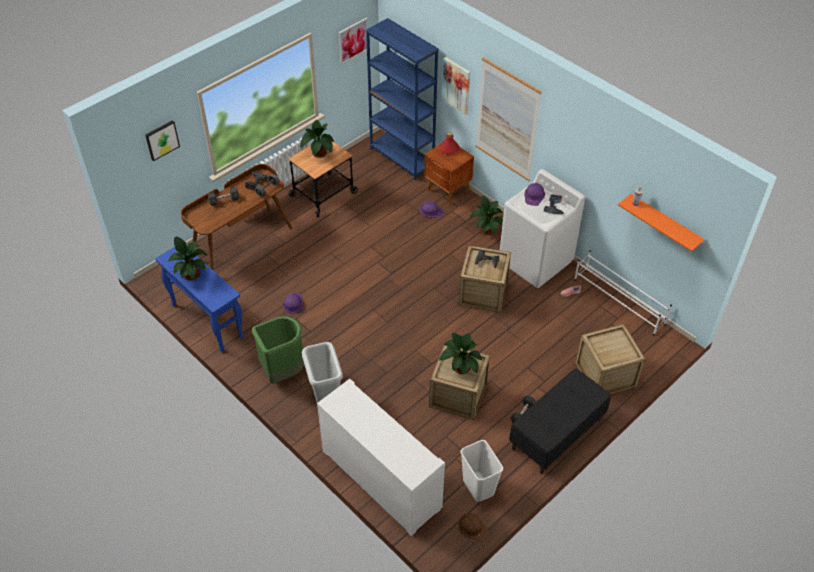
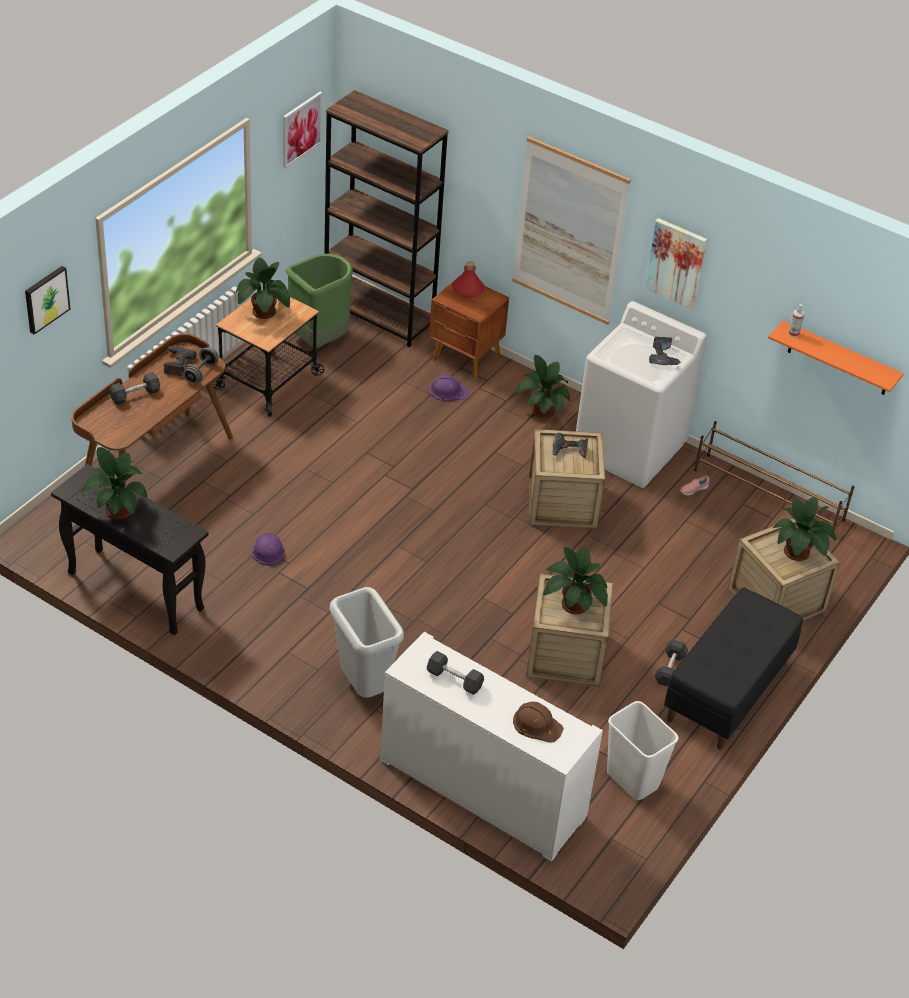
camera: 15 degrees left, 5 degrees down
(207, 320) = (134, 591): blue console table -> black console table
(282, 372) = (282, 653): green trash can -> green trash can (319, 340)
(359, 414) = (454, 679): none -> grey dumbbell
(402, 158) = (379, 315): blue bookcase -> brown bookcase
(456, 85) = (479, 186): picture -> picture (676, 263)
(472, 527) = (639, 837): brown hard hat -> brown hard hat (537, 724)
(534, 196) = (628, 342): purple hard hat -> none
(618, 349) = (798, 553): none -> potted plant
(619, 302) = (769, 495): white shoe rack -> brown shoe rack

